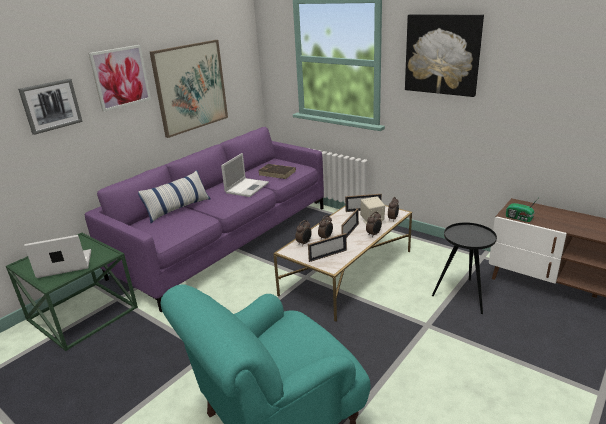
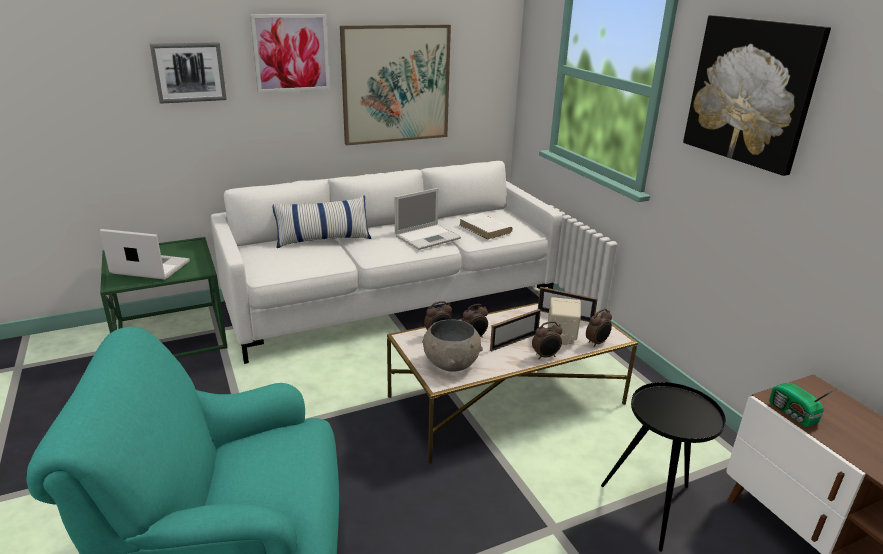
camera: 25 degrees right, 0 degrees up
(226, 240) = (392, 301): purple sofa -> white sofa
(277, 173) = (485, 229): brown book -> white book
(328, 255) = (451, 363): picture frame -> grey bowl

